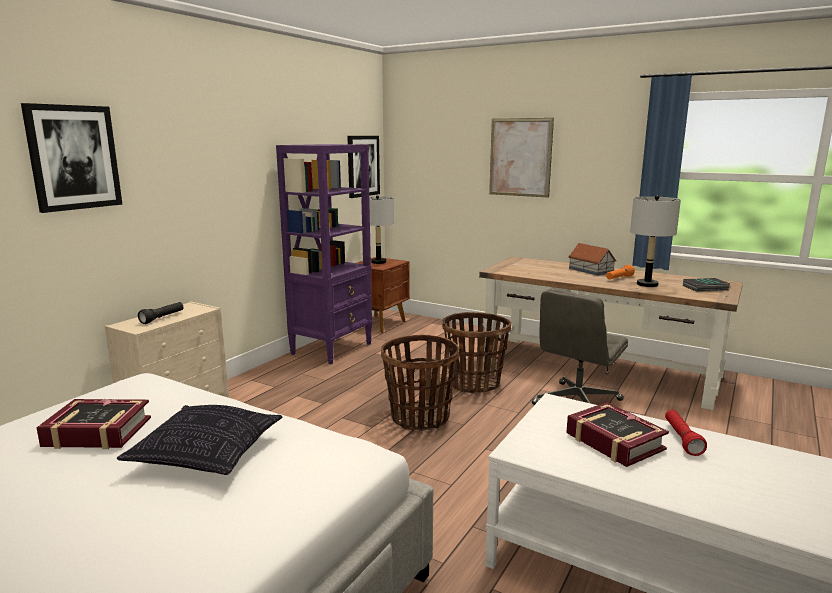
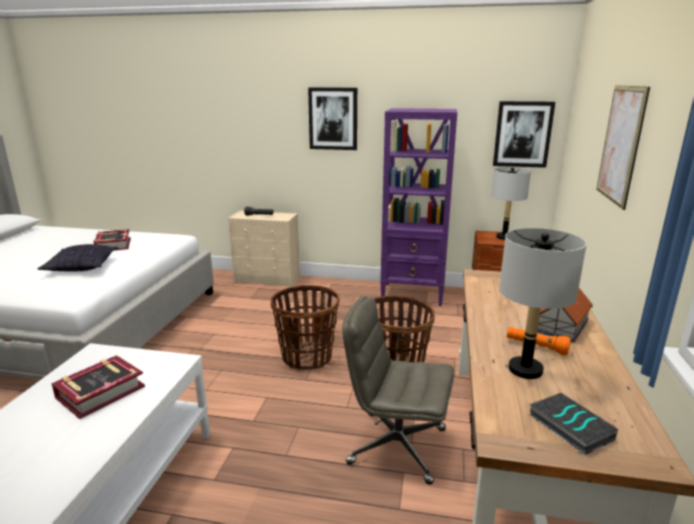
camera: 70 degrees right, 5 degrees up
(74, 157) = (233, 111): picture -> picture (333, 119)
(681, 439) = (98, 429): red flashlight -> none

